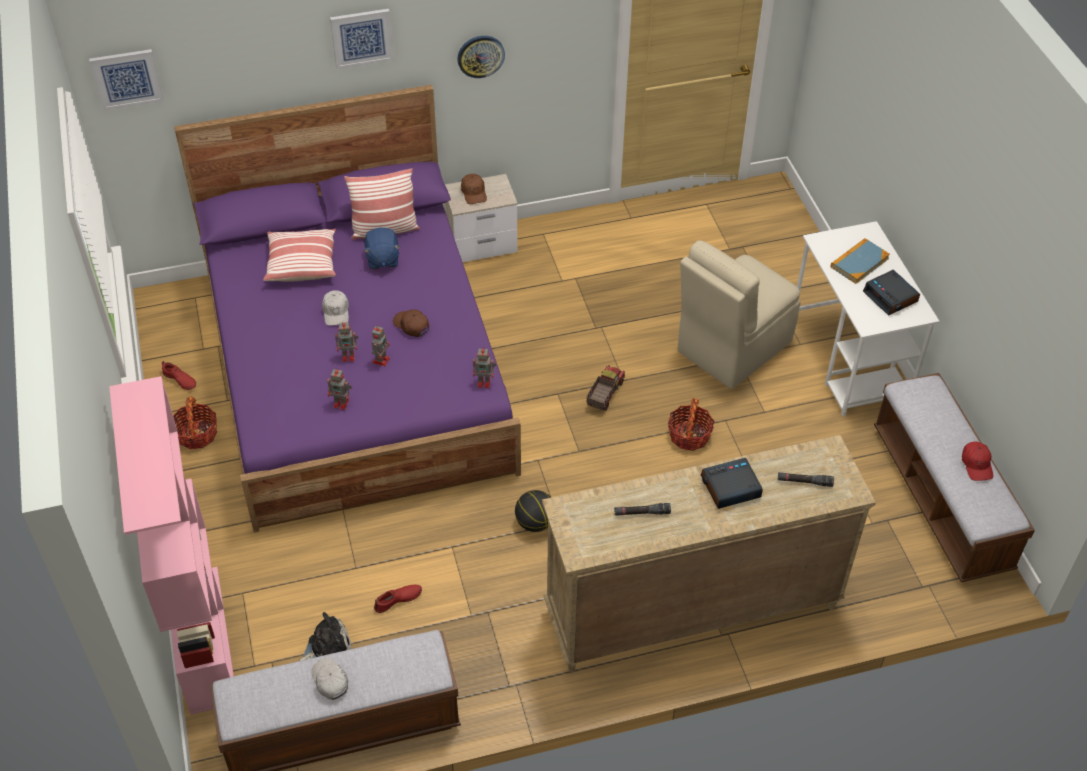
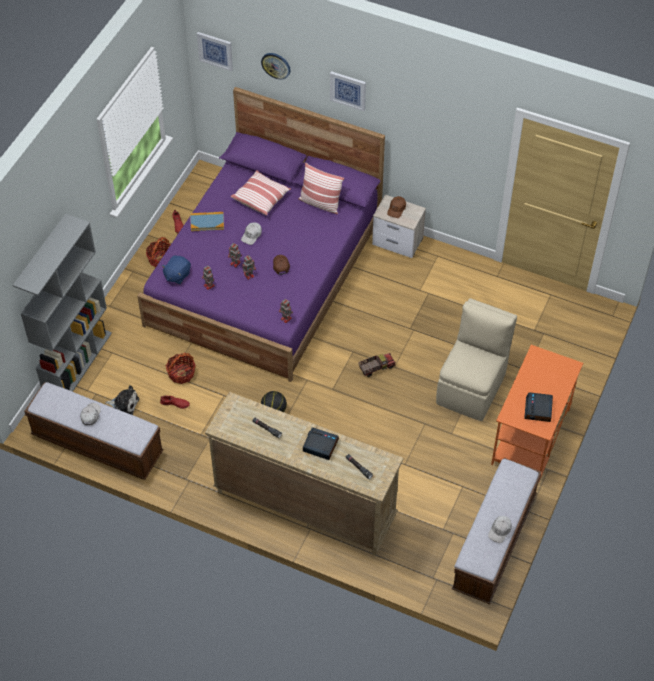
camera: 40 degrees right, 5 degrees up
(203, 638) = (77, 362): pink bookcase -> grey bookcase
(382, 259) = (302, 220): blue plush toy -> blue plush toy (177, 275)
(480, 56) = (418, 133): wall clock -> wall clock (276, 65)
(689, 435) = (397, 419): basket -> basket (181, 373)
(732, 348) = (472, 387): beige chair -> beige chair turned 120 degrees clockwise
(849, 360) = (530, 437): white desk -> orange desk
(859, 263) = (544, 380): book -> book (207, 222)
(976, 464) = (500, 531): red cap -> white cap

